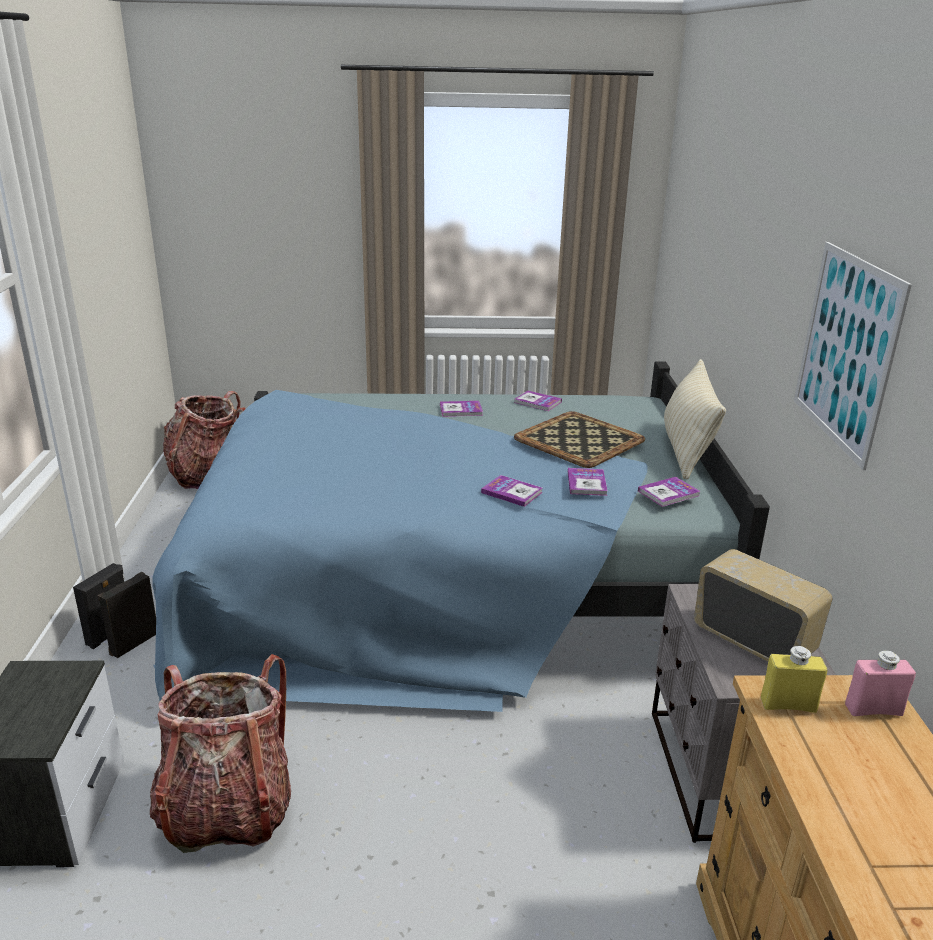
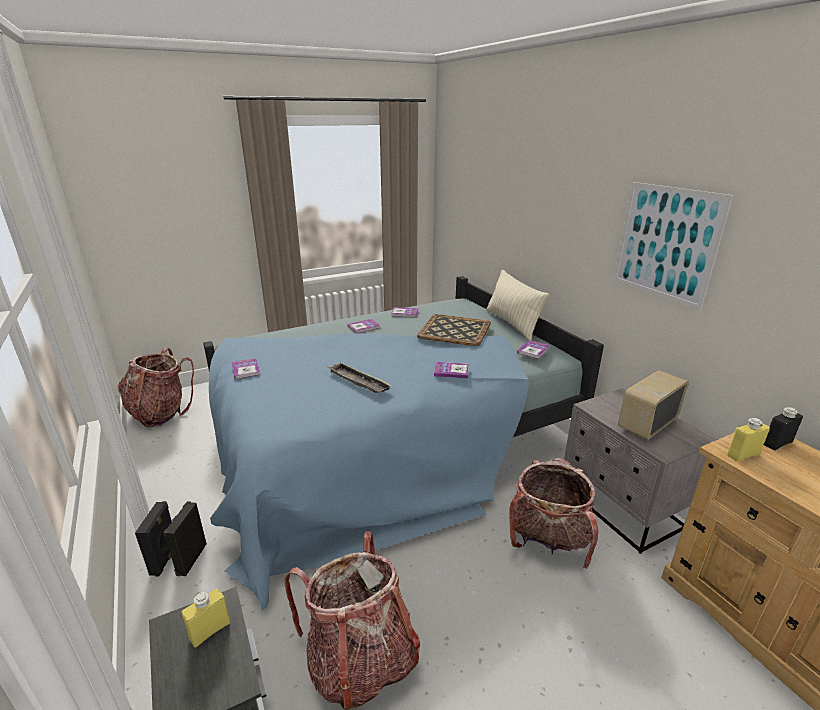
camera: 25 degrees left, 0 degrees up
(51, 689) = (210, 630): none -> yellow bottle
(378, 477) = (358, 381): none -> tray
(566, 776) = (548, 541): none -> backpack
(586, 483) = (486, 355): book -> book (246, 369)
(754, 641) = (646, 424): radio -> radio turned 60 degrees counterclockwise
(873, 710) = (777, 443): pink bottle -> black bottle

